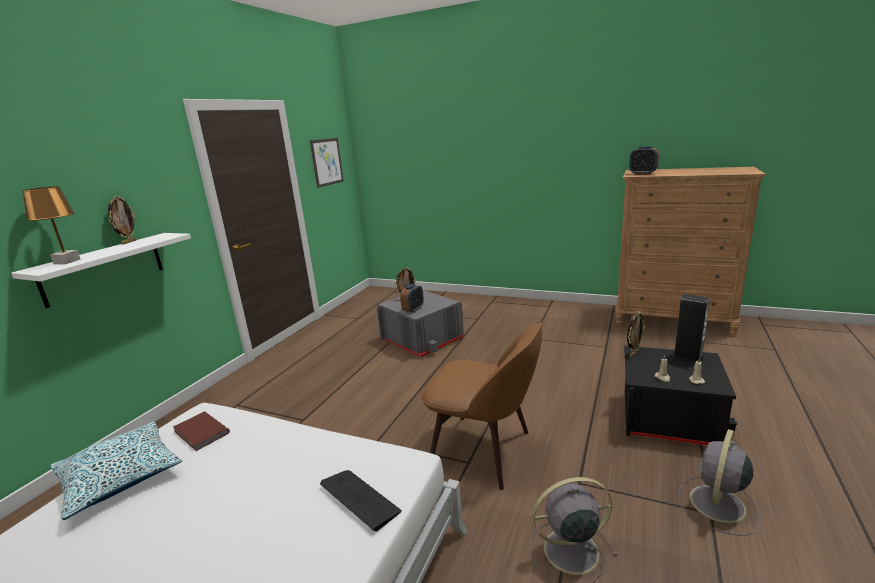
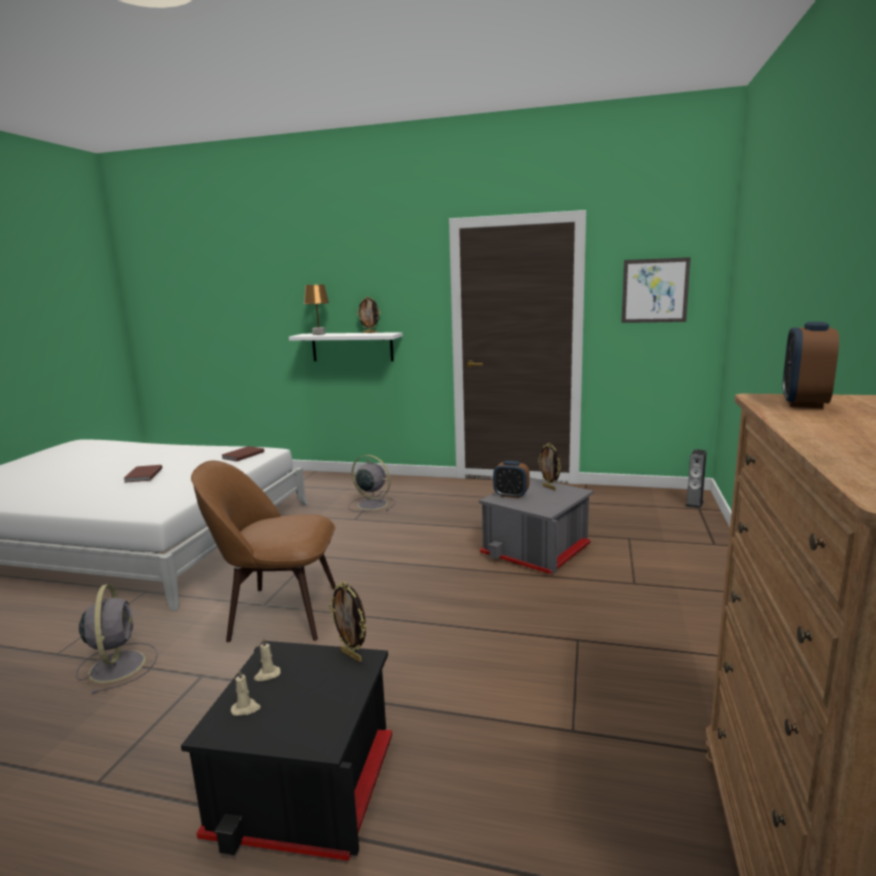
camera: 80 degrees right, 5 degrees down
(120, 477) = (208, 450): pillow -> none
(219, 522) = (142, 475): none -> brown book
(360, 499) = (130, 503): keyboard -> none
(484, 451) = (279, 612): brown chair -> brown chair turned 75 degrees clockwise
(687, 357) = (327, 715): speaker -> speaker (694, 503)
(716, 505) = (104, 793): grey fan -> grey fan (371, 504)

